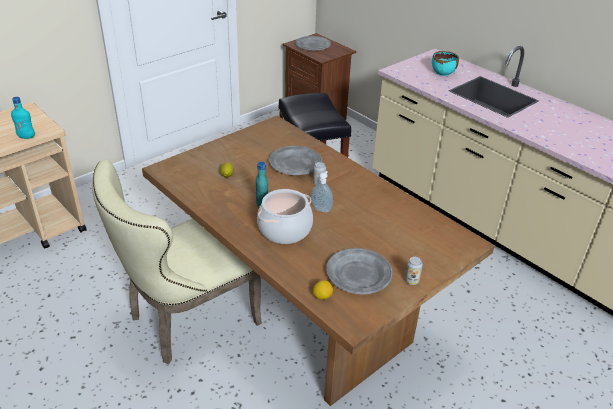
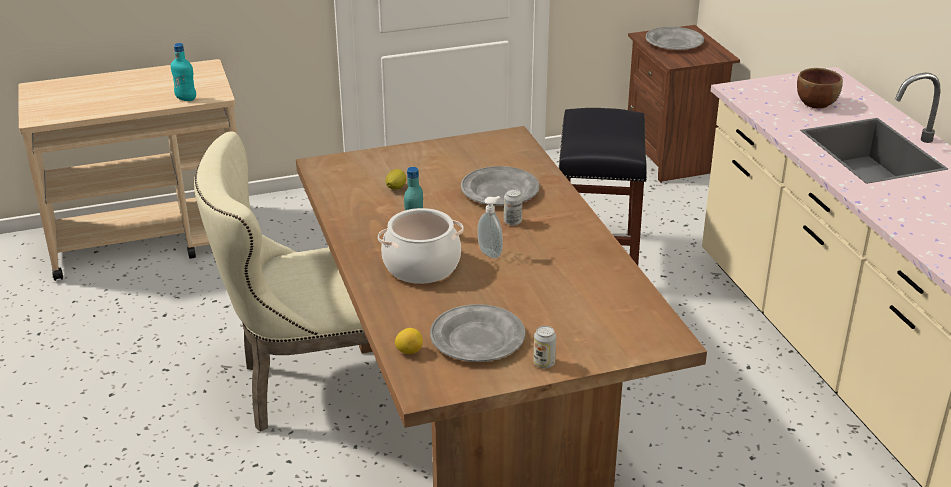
camera: 25 degrees right, 5 degrees down
(443, 72) = (816, 103): turquoise bowl -> brown bowl

